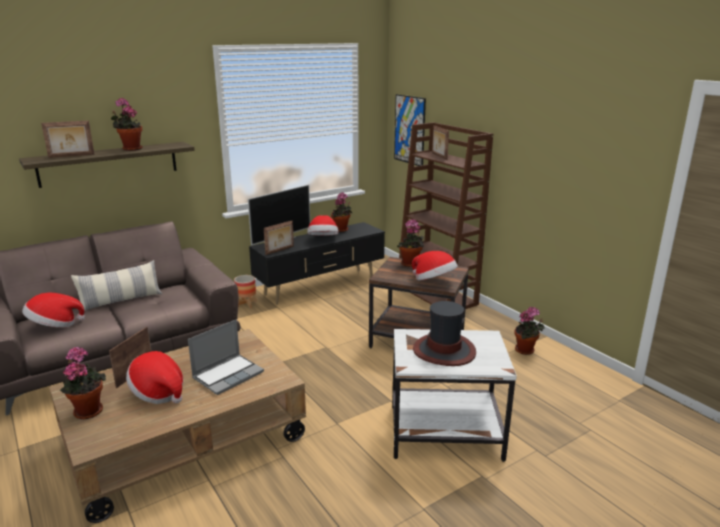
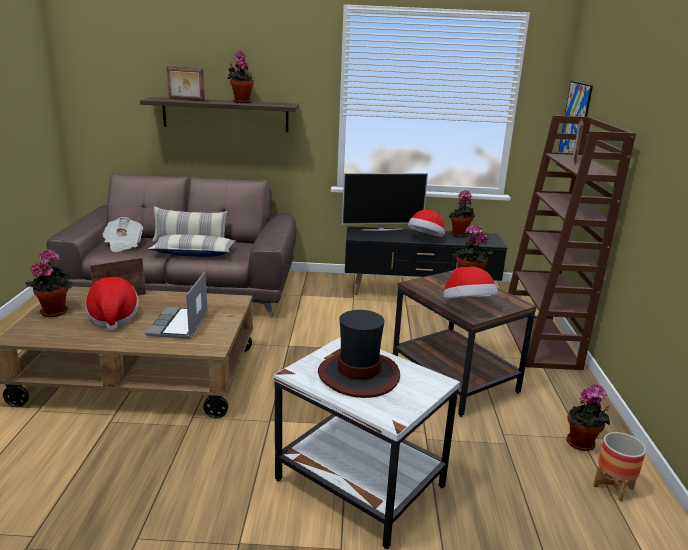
camera: 35 degrees right, 0 degrees up
(54, 325) = (123, 245): hat -> newspaper
(142, 310) = (194, 253): none -> pillow
(228, 375) = (179, 325): laptop -> laptop turned 105 degrees clockwise
(246, 304) = (329, 286): planter -> planter (613, 487)
(280, 250) = (368, 237): picture frame -> none

